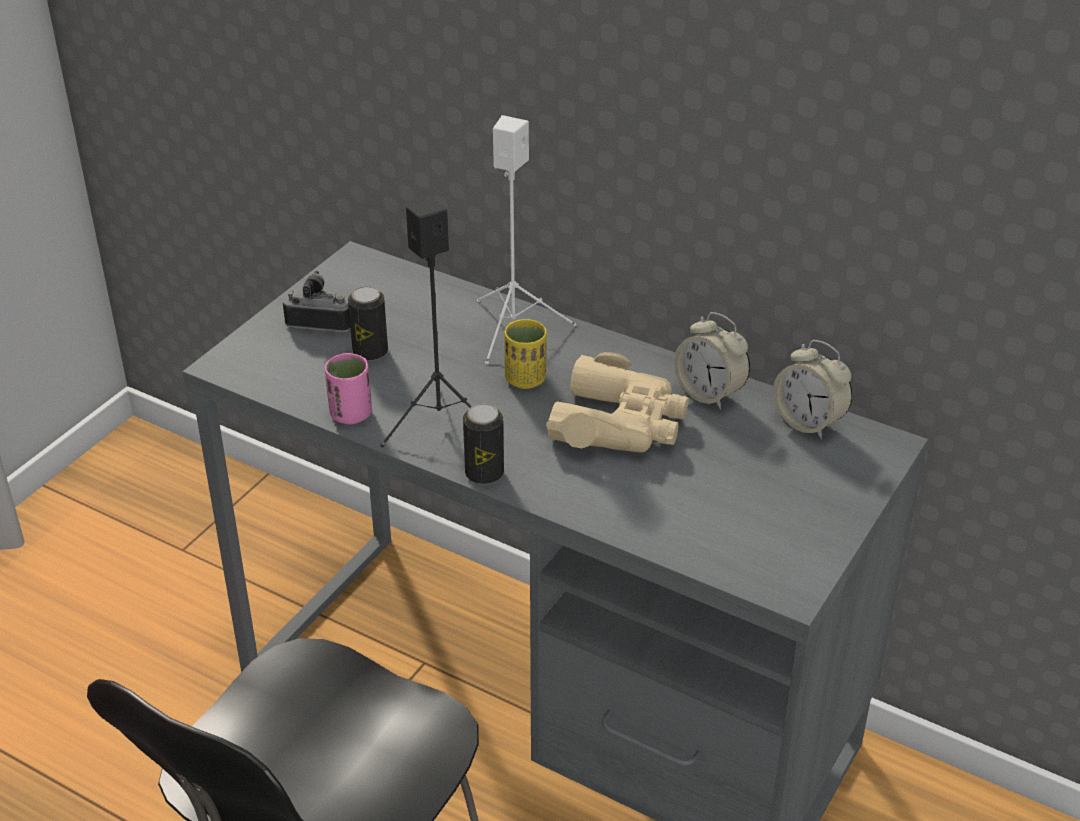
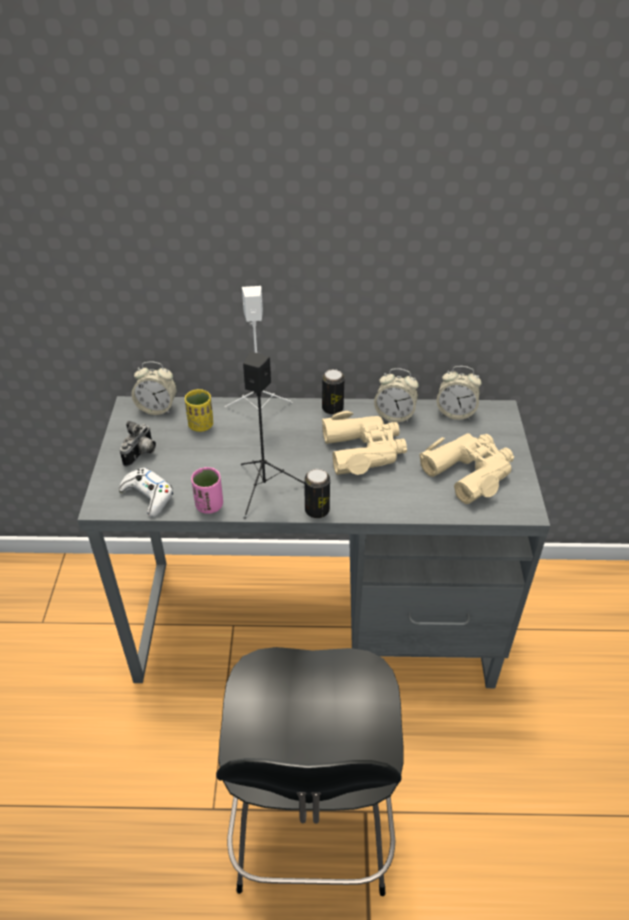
camera: 30 degrees left, 5 degrees up
(286, 375) = (148, 496): none -> white game controller
(320, 323) = (142, 454): camera -> camera turned 135 degrees clockwise
(370, 352) = (188, 461): can -> can (332, 408)
(387, 273) = (157, 408): none -> alarm clock
(525, 379) = (292, 444): yellow cup -> yellow cup (201, 425)
(752, 507) = (469, 471): none -> beige binoculars

